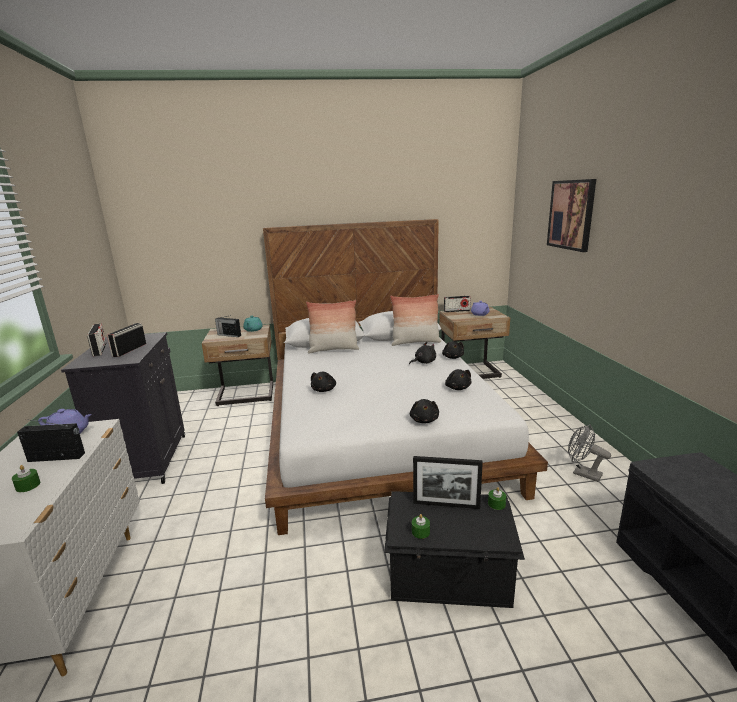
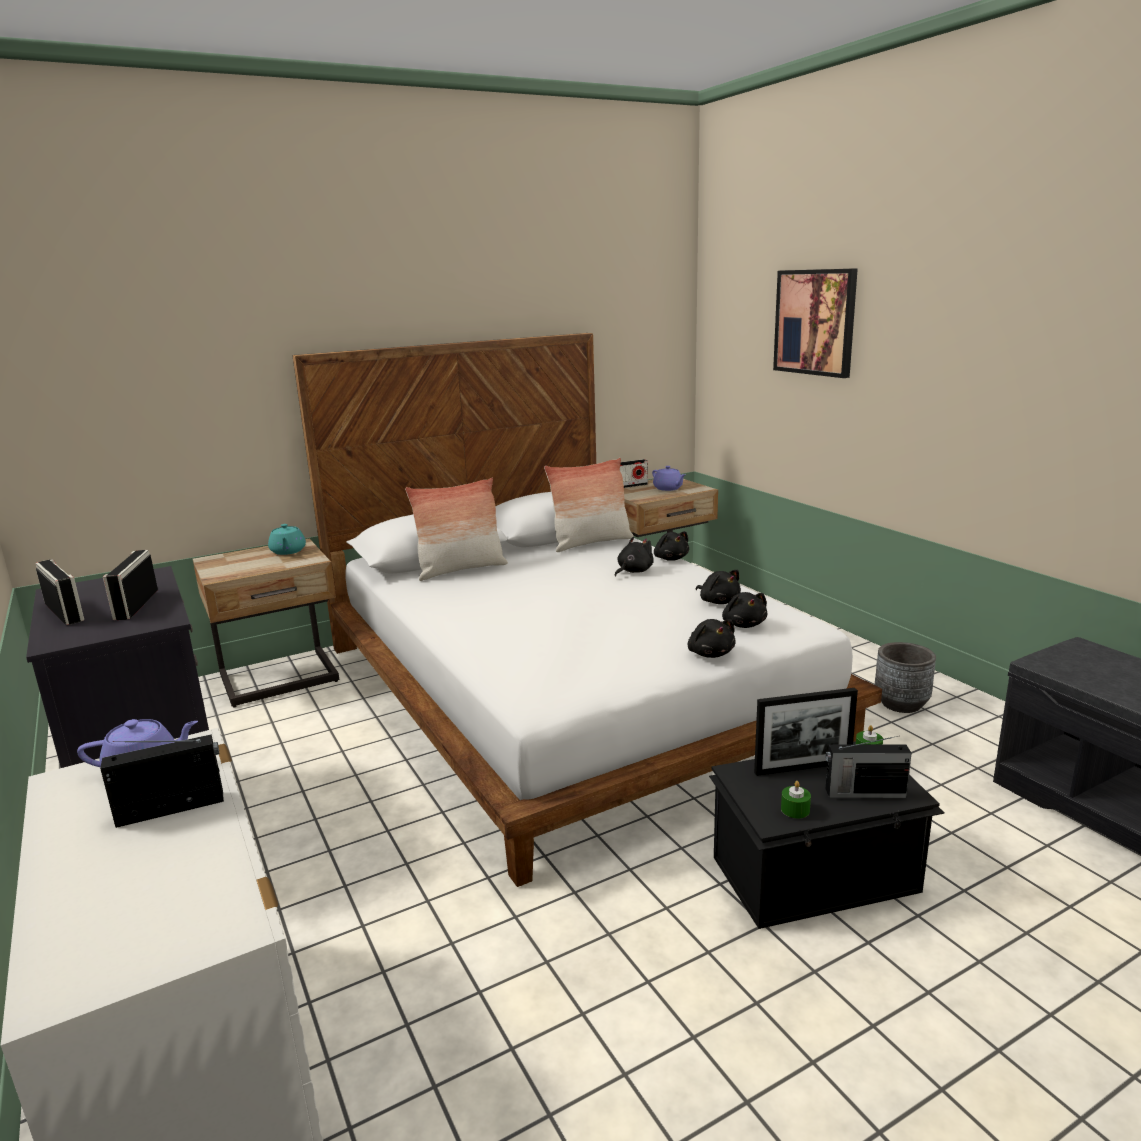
camera: 20 degrees left, 0 degrees up
(28, 486) = (173, 861): green candle -> none
(229, 335) = (247, 565): radio -> radio (863, 792)
(324, 390) = (508, 634): black plush toy -> black plush toy (743, 624)
(582, 473) = (901, 704): grey fan -> grey planter

